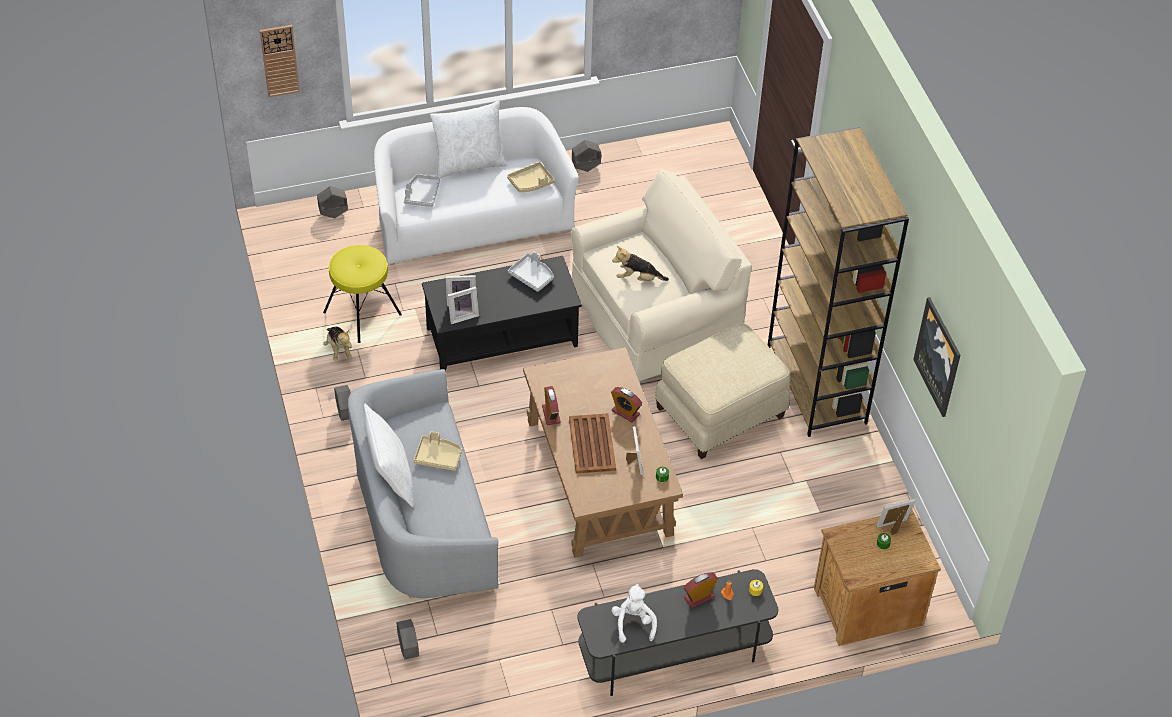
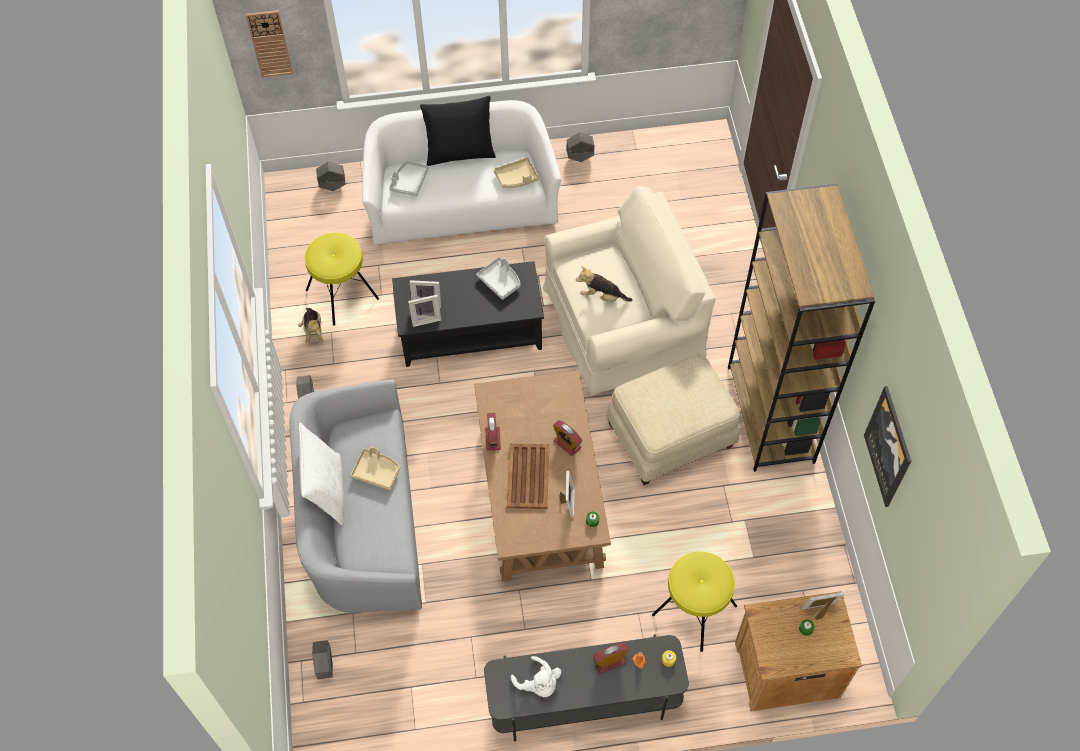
camera: 10 degrees right, 10 degrees up
(469, 164) = (460, 152): white pillow -> black pillow
(633, 623) = (539, 684): white plush toy -> white plush toy turned 135 degrees clockwise
(770, 564) = (695, 610): none -> yellow stool

